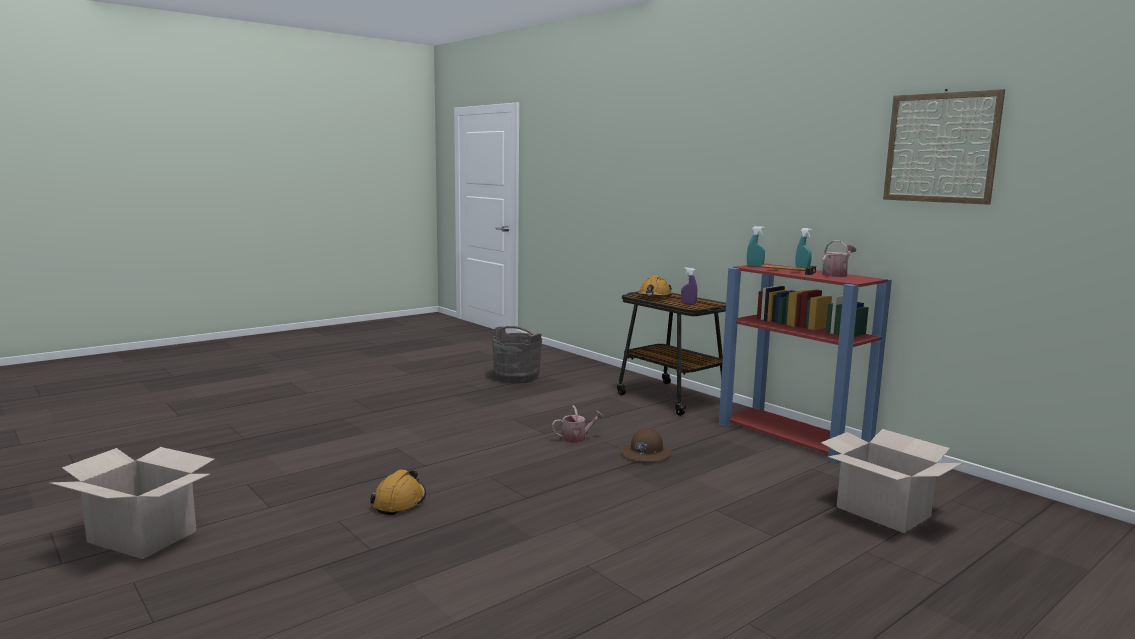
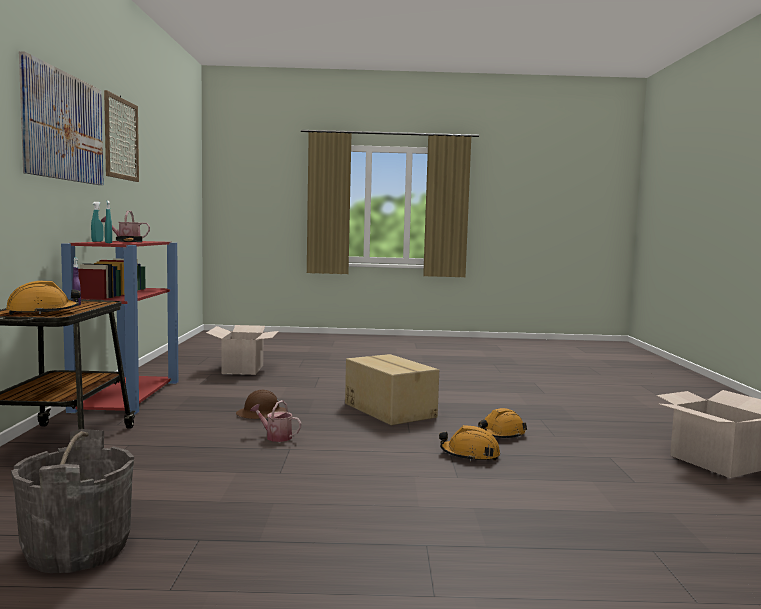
camera: 140 degrees left, 5 degrees down
(406, 468) = (470, 455): none -> orange hard hat
(557, 500) = (390, 410): none -> cardboard box
(800, 156) = (64, 126): none -> picture

